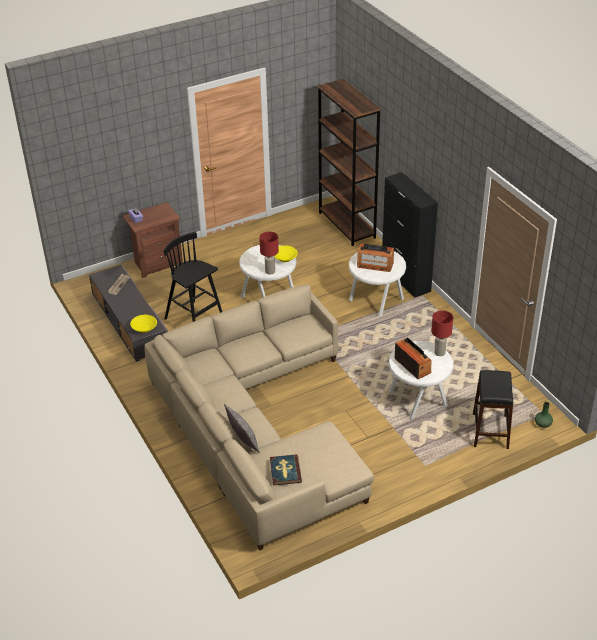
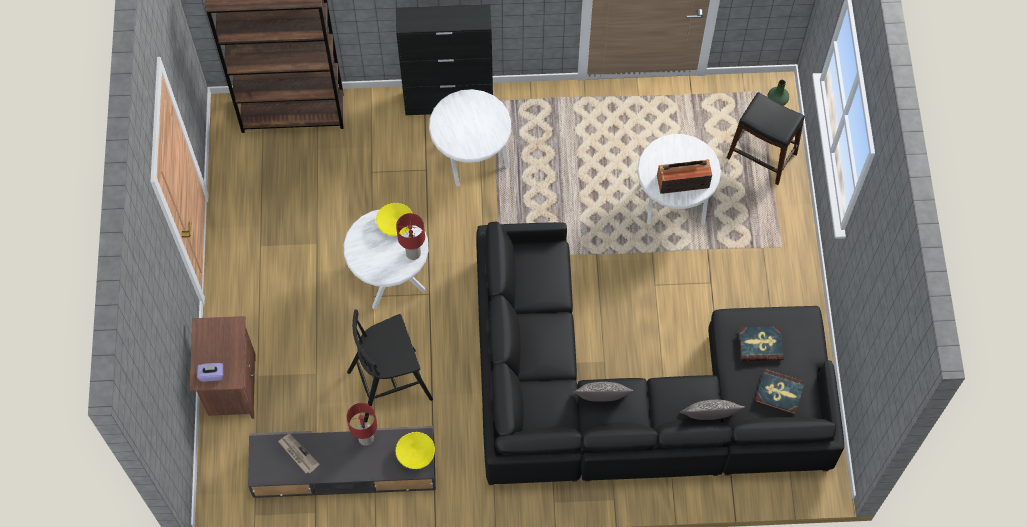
camera: 65 degrees left, 25 degrees up
(224, 386) = (601, 400): none -> pillow
(256, 427) = (634, 394): beige sofa -> black sofa
(317, 449) = (760, 344): none -> book
(375, 265) = (471, 127): radio -> none
(439, 353) = (675, 143): red table lamp -> red table lamp (366, 438)

